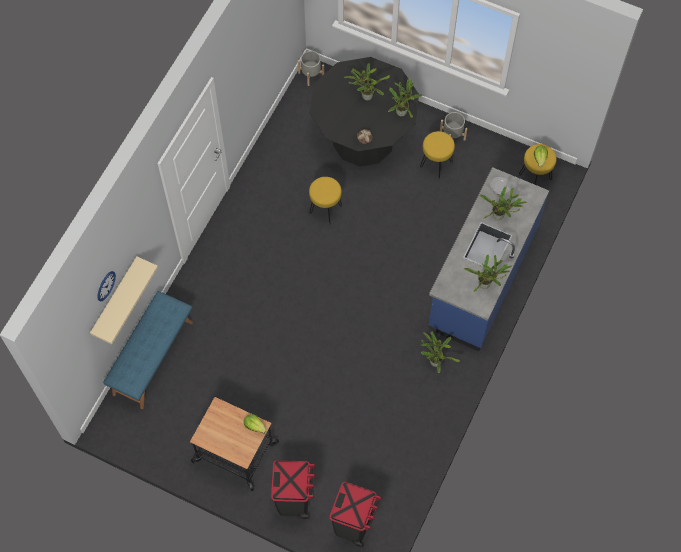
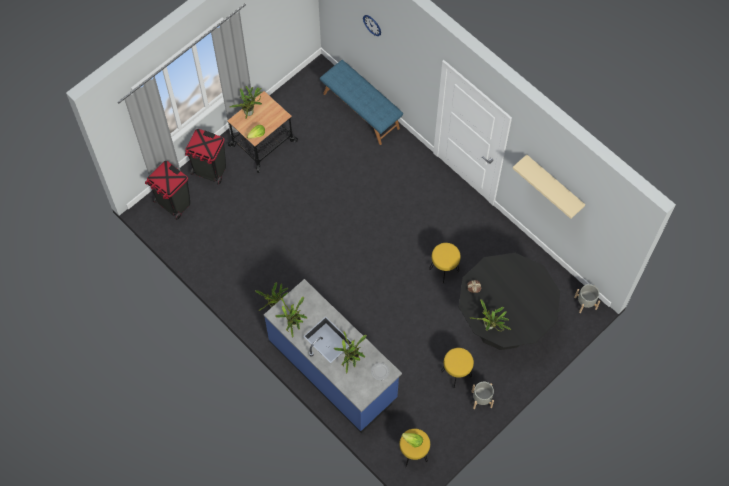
camera: 110 degrees right, 0 degrees up
(115, 299) = (375, 46): beige shelf -> beige shelf (554, 184)
(366, 96) = (516, 302): potted plant -> potted plant (250, 112)

